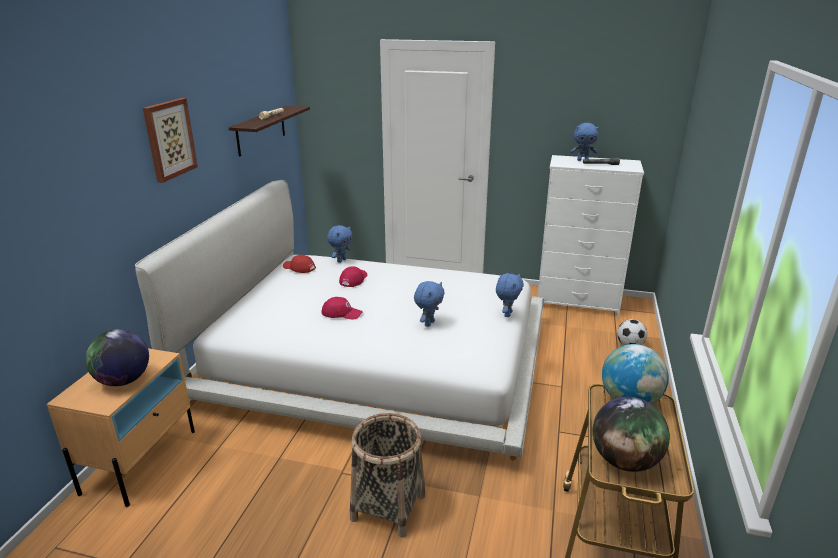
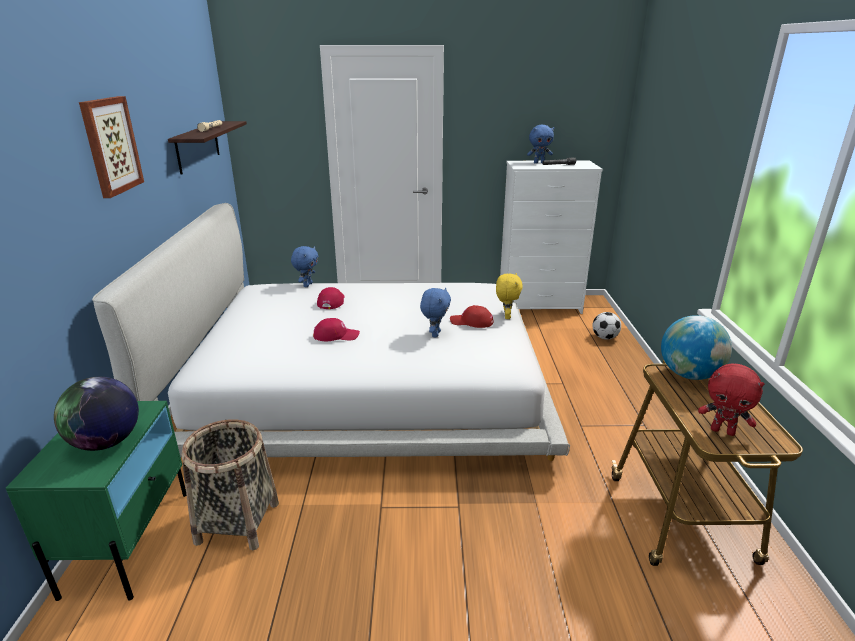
camera: 15 degrees left, 0 degrees up
(140, 460) = (129, 541): beige nightstand -> green nightstand
(299, 268) = (263, 296): red cap -> red cap (471, 322)
(388, 507) = (448, 533): basket -> basket (238, 522)
(507, 314) = (506, 316): blue plush toy -> yellow plush toy
(625, 461) = (723, 431): globe -> red plush toy

